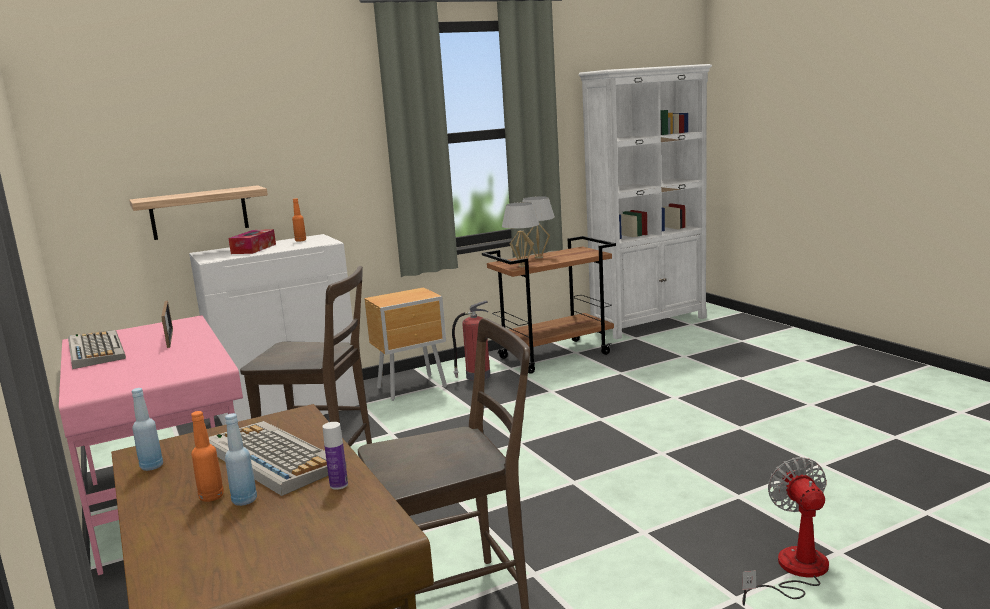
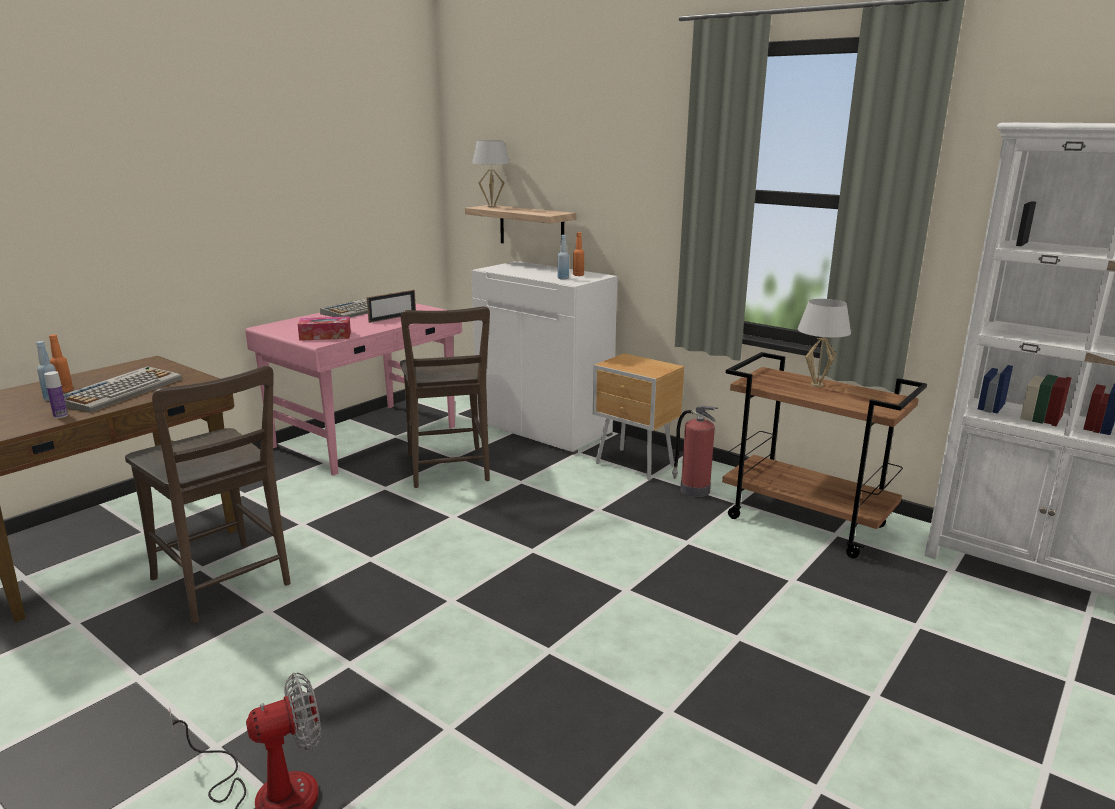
camera: 65 degrees right, 5 degrees up
(152, 466) = (124, 368): blue bottle -> blue bottle (563, 278)
(254, 249) = (535, 271): tissue box -> tissue box (325, 336)
(522, 266) = (761, 384): white table lamp -> white table lamp (491, 206)

